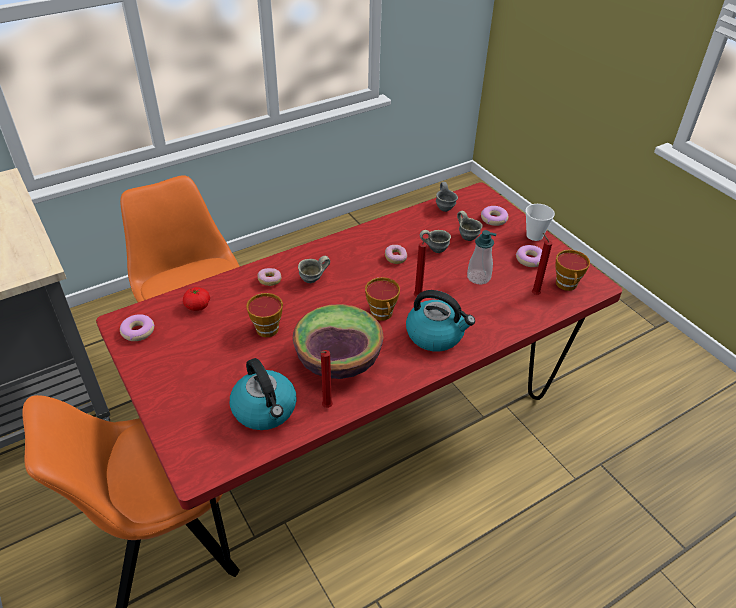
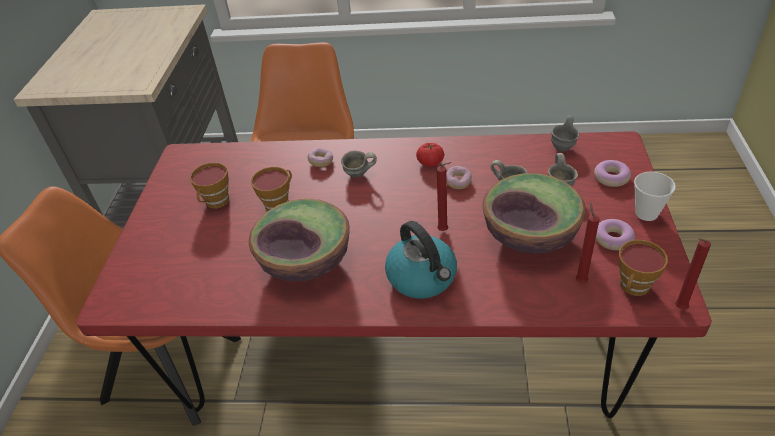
camera: 40 degrees right, 0 degrees up
(138, 331) = (183, 167): donut -> none
(197, 306) = (244, 162): tomato -> tomato (430, 162)
(265, 410) = (205, 278): kettle -> none
(326, 407) = (253, 301): red candle -> red candle (678, 308)
(382, 314) = (390, 234): cup -> cup (216, 202)
(478, 277) = (529, 235): soap dispenser -> bowl

